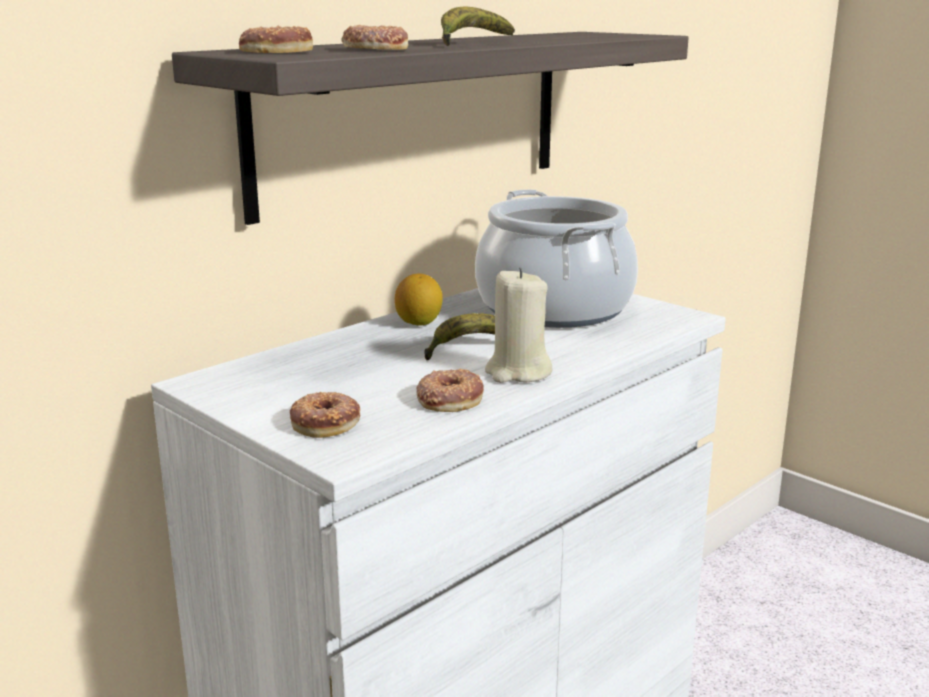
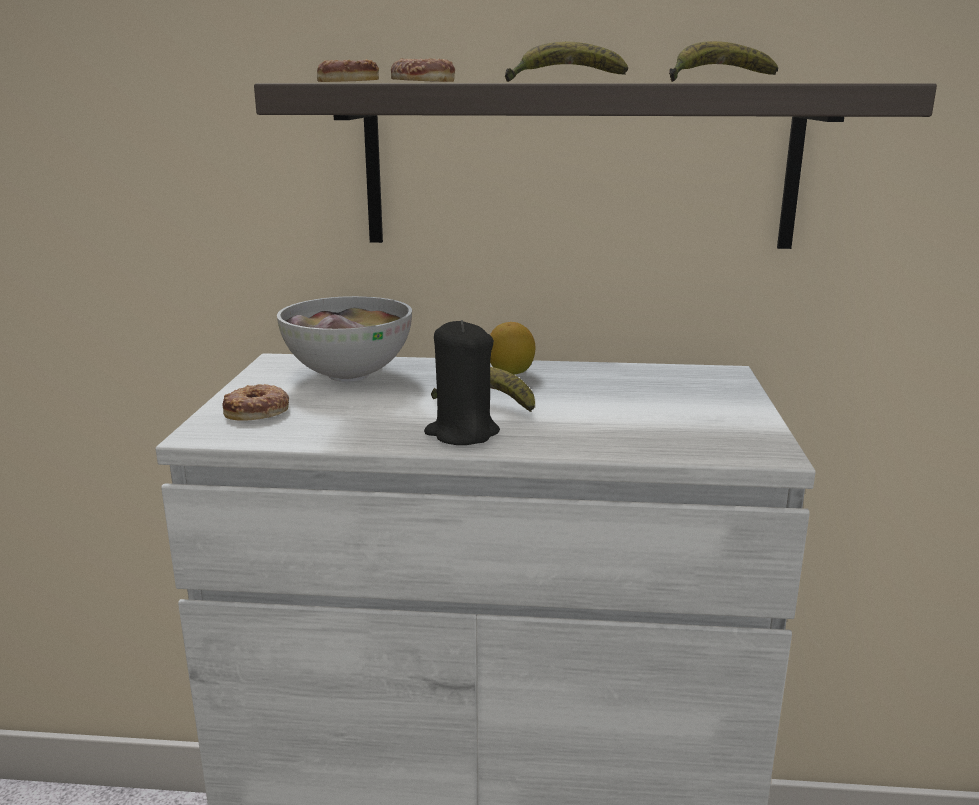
camera: 50 degrees right, 0 degrees up
(302, 368) = (349, 374): none -> bowl
(449, 398) = (362, 429): donut -> none
(517, 372) = (462, 433): beige candle -> black candle
(553, 308) = (652, 399): cooking pot -> none
(555, 38) = (716, 81): none -> banana

